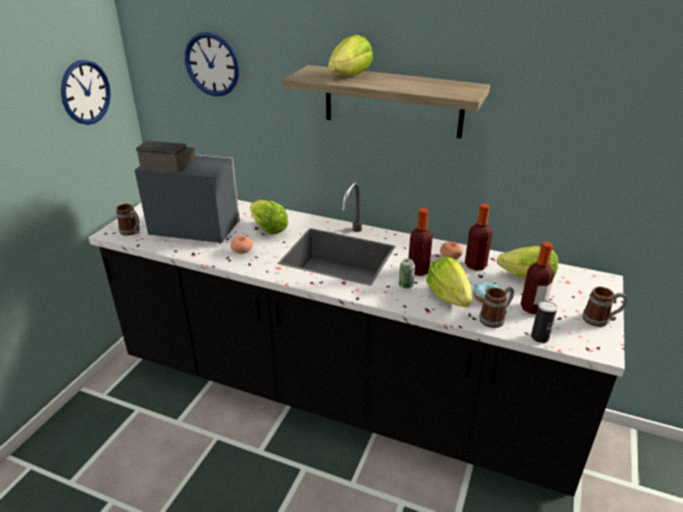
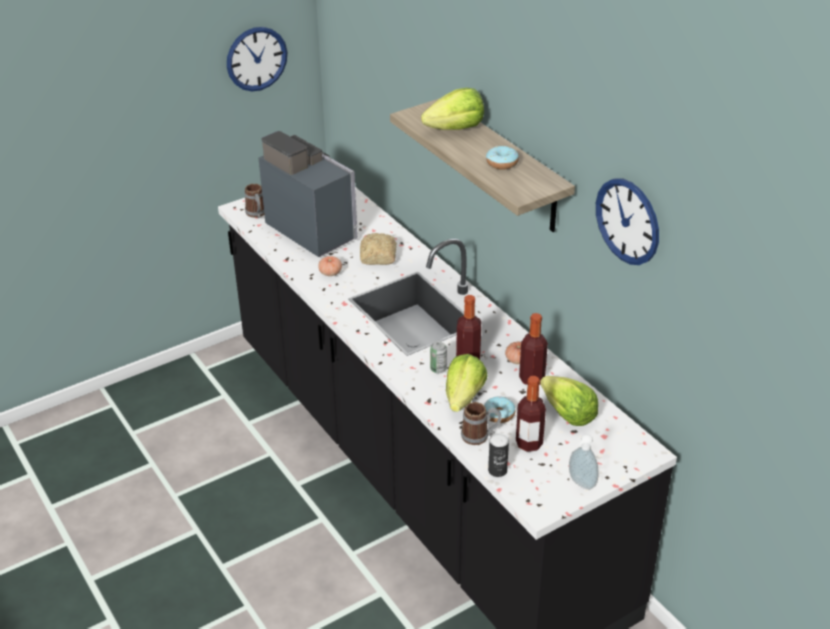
camera: 35 degrees right, 5 degrees up
(212, 64) = (375, 61): wall clock -> wall clock (627, 221)
(268, 229) = (377, 257): lettuce -> bread
(419, 84) = (502, 163): none -> donut
(600, 320) = (580, 484): mug -> soap dispenser

